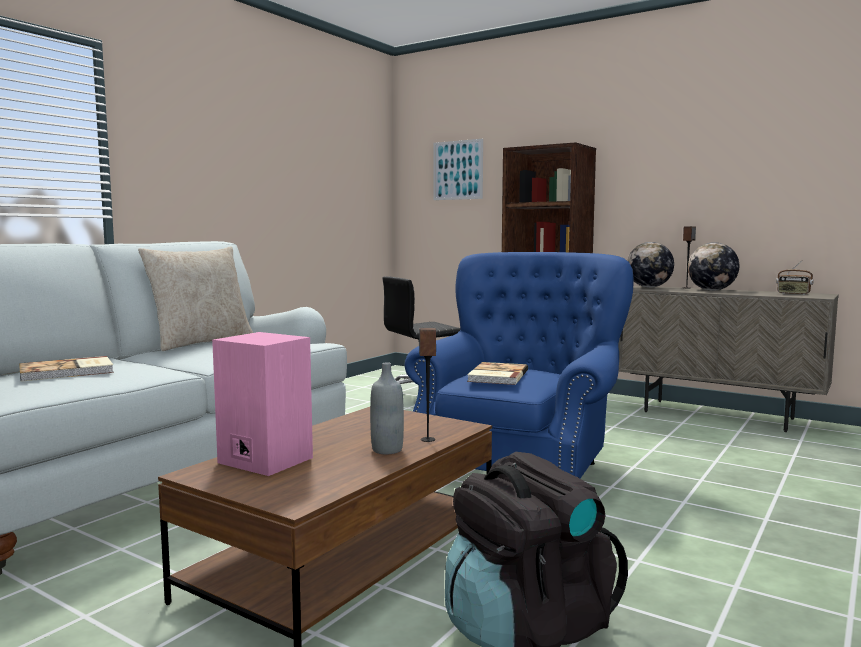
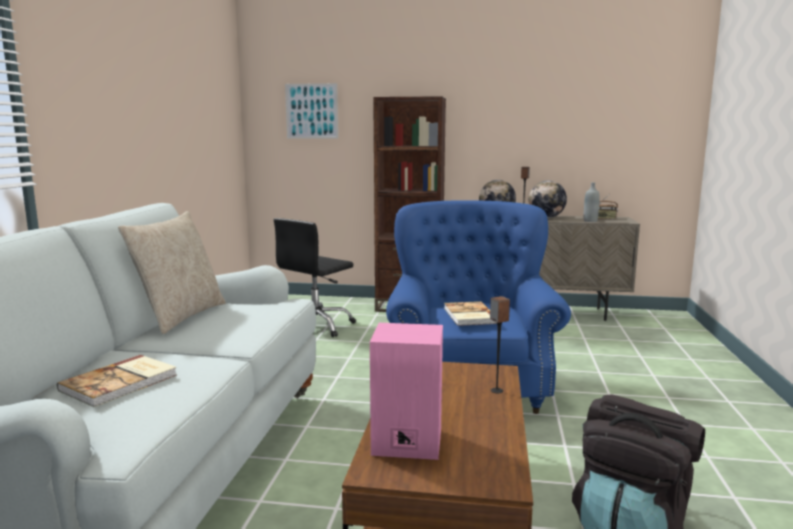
camera: 25 degrees left, 5 degrees up
(387, 450) = (484, 408): grey bottle -> grey bottle (590, 221)

